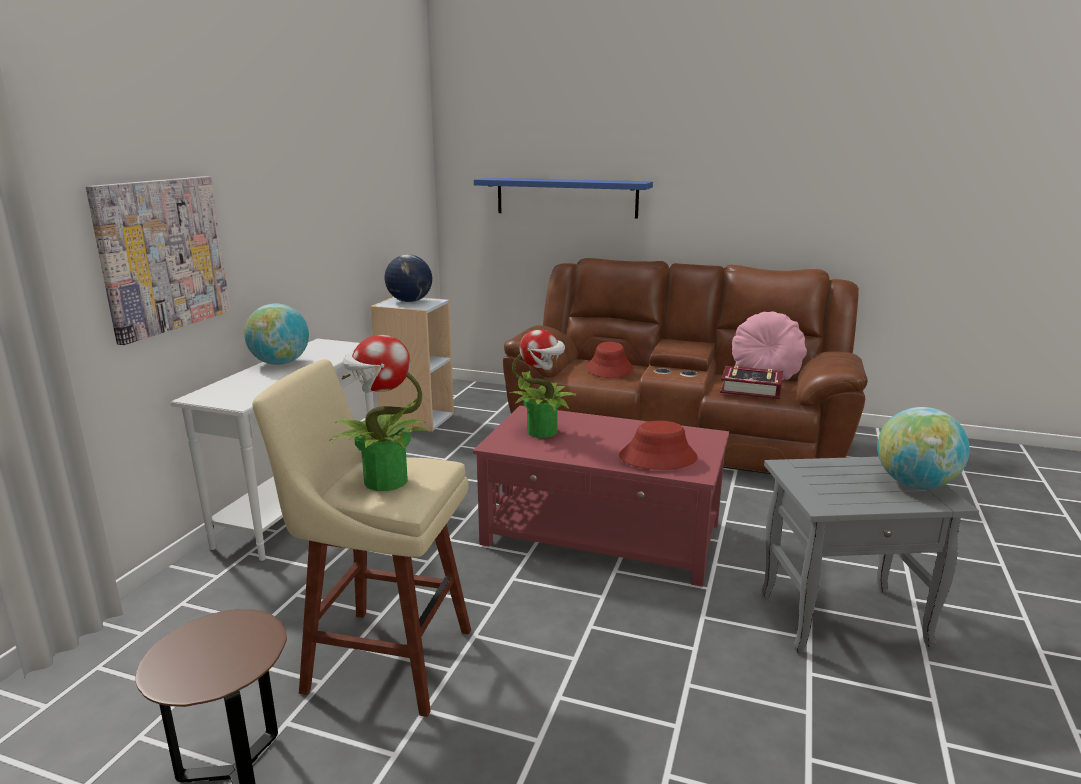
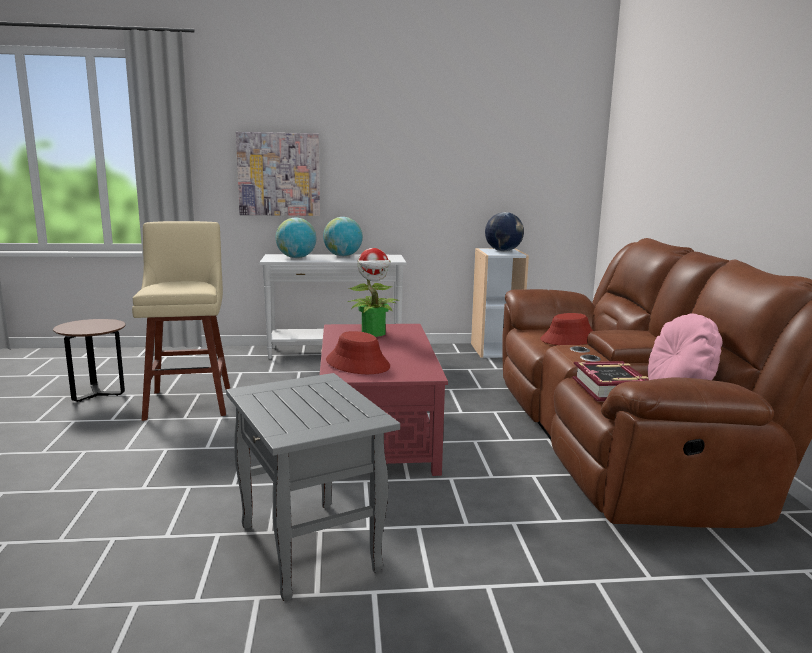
camera: 65 degrees right, 5 degrees down
(384, 481) = (173, 284): potted plant -> none
(566, 197) = (662, 176): blue shelf -> none
(915, 484) = (318, 423): globe -> globe (296, 258)

